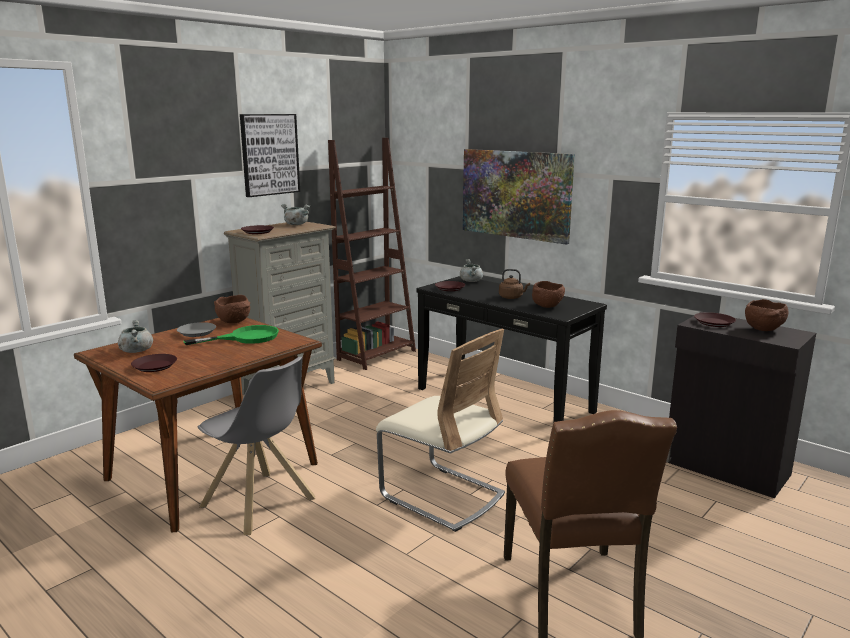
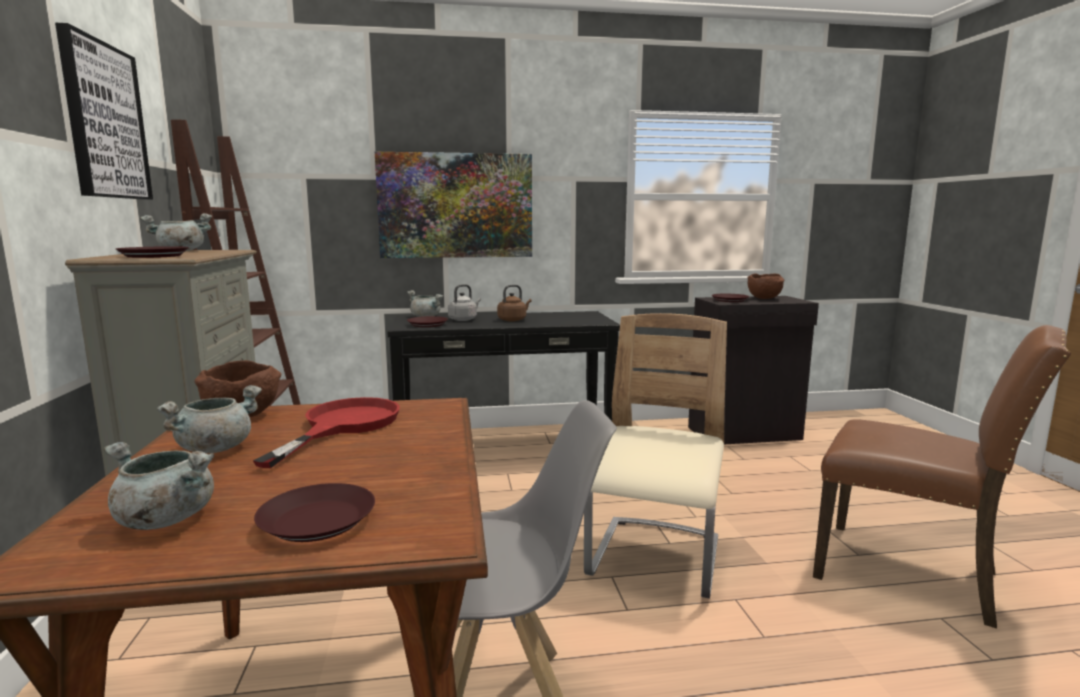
camera: 50 degrees left, 5 degrees down
(197, 332) = (216, 448): grey plate -> grey cooking pot
(245, 338) = (343, 426): green frying pan -> red frying pan
(442, 496) = (655, 559): beige chair -> beige chair turned 60 degrees counterclockwise
(484, 289) = (464, 319): none -> grey kettle
(547, 306) = (566, 319): brown bowl -> none

